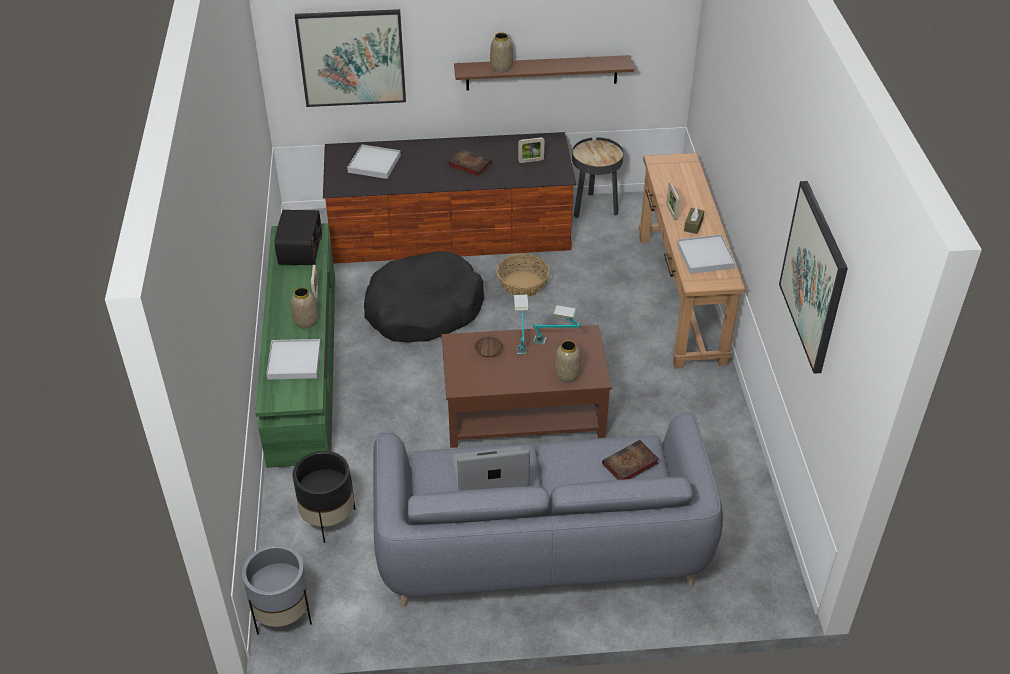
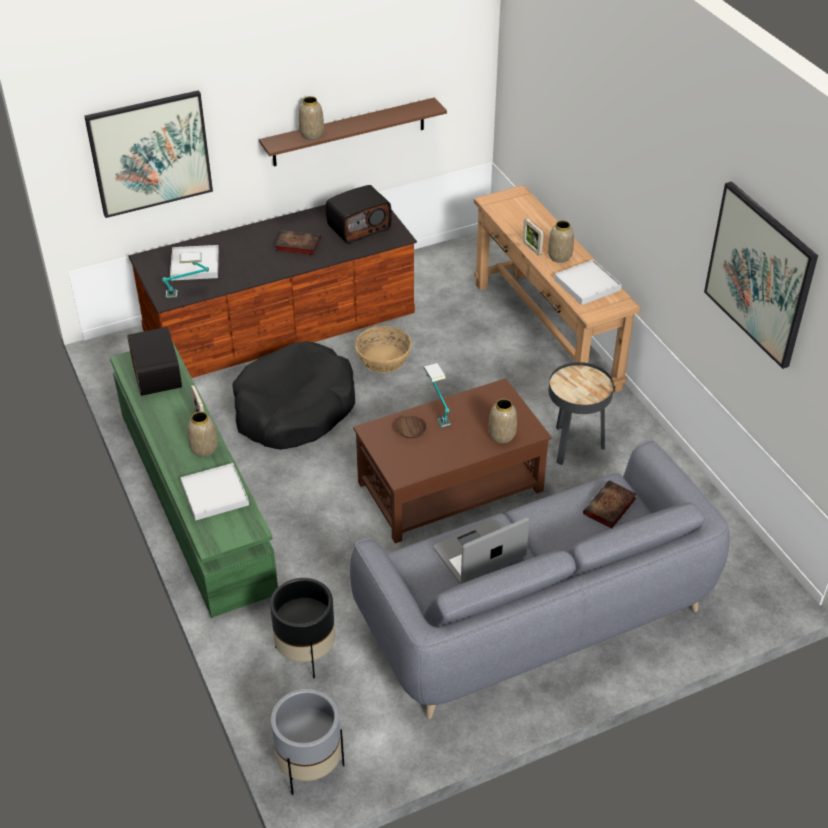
camera: 20 degrees left, 0 degrees up
(531, 161) = (359, 227): picture frame -> radio
(556, 343) = (474, 407): table lamp -> table lamp (188, 293)
(594, 208) = (416, 265): black side table -> black side table (574, 446)
(693, 225) = (559, 256): brown tissue box -> vase

